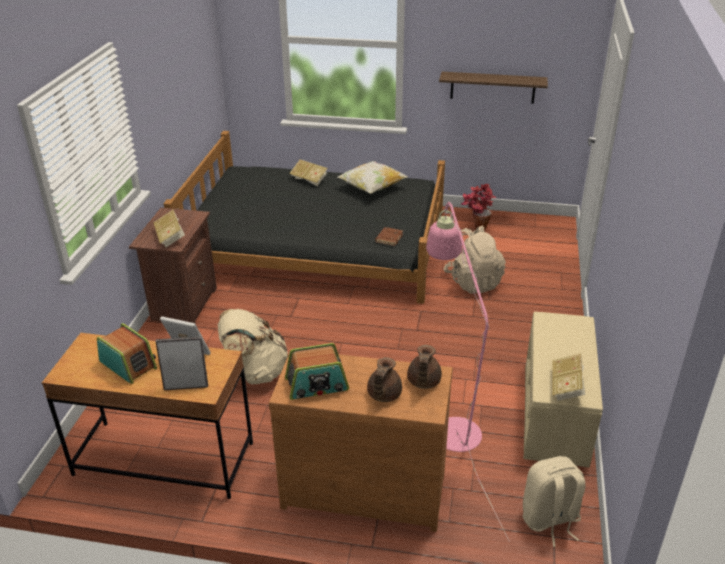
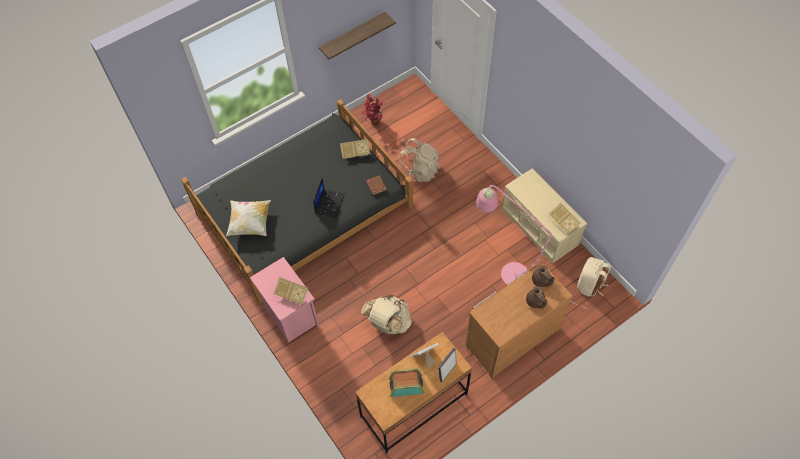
camera: 45 degrees left, 25 degrees up
(183, 305) = (290, 317): brown nightstand -> pink nightstand
(309, 180) = (268, 172): book -> book (355, 153)
(317, 385) = (505, 321): radio -> none
(326, 225) = (329, 203): none -> laptop
(372, 188) = (315, 151): pillow -> pillow (250, 223)

